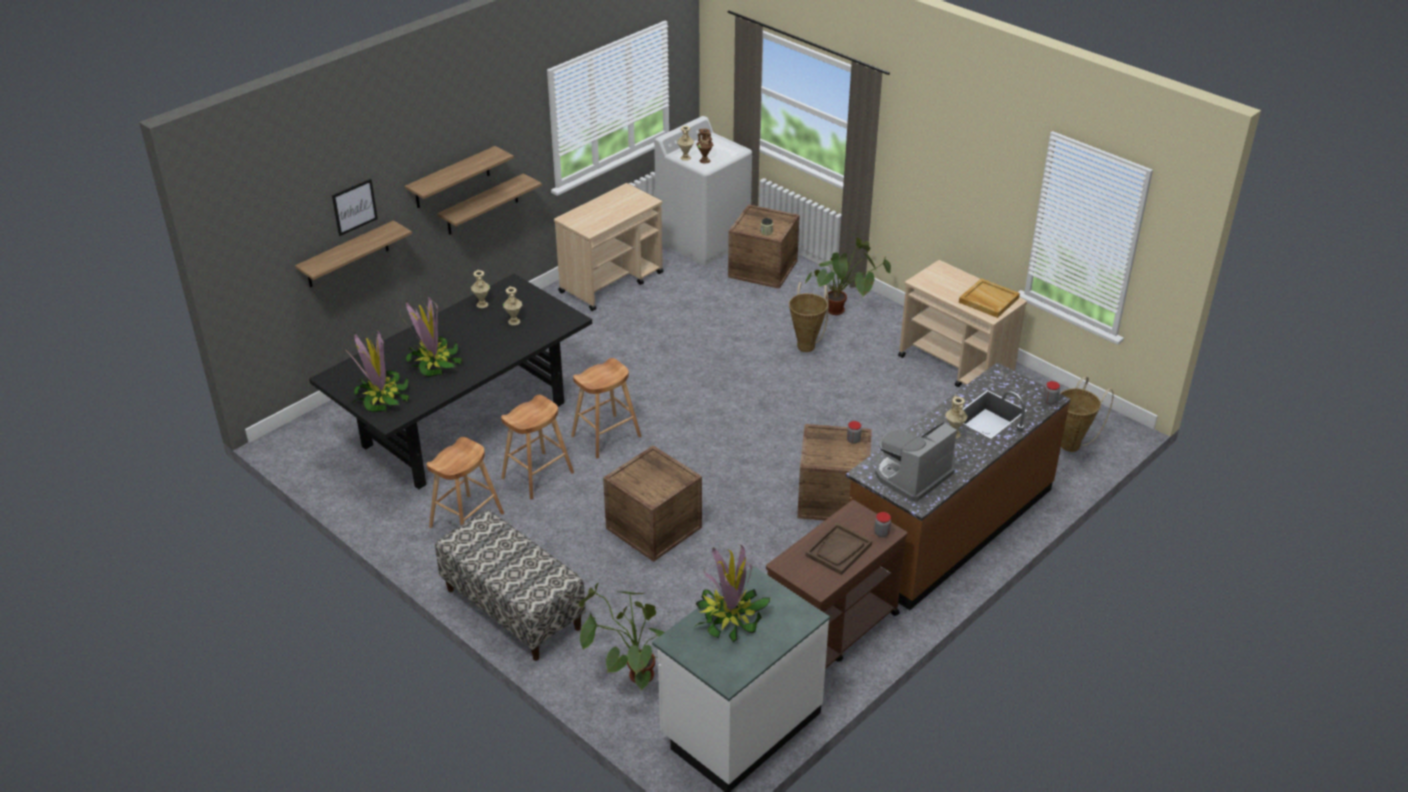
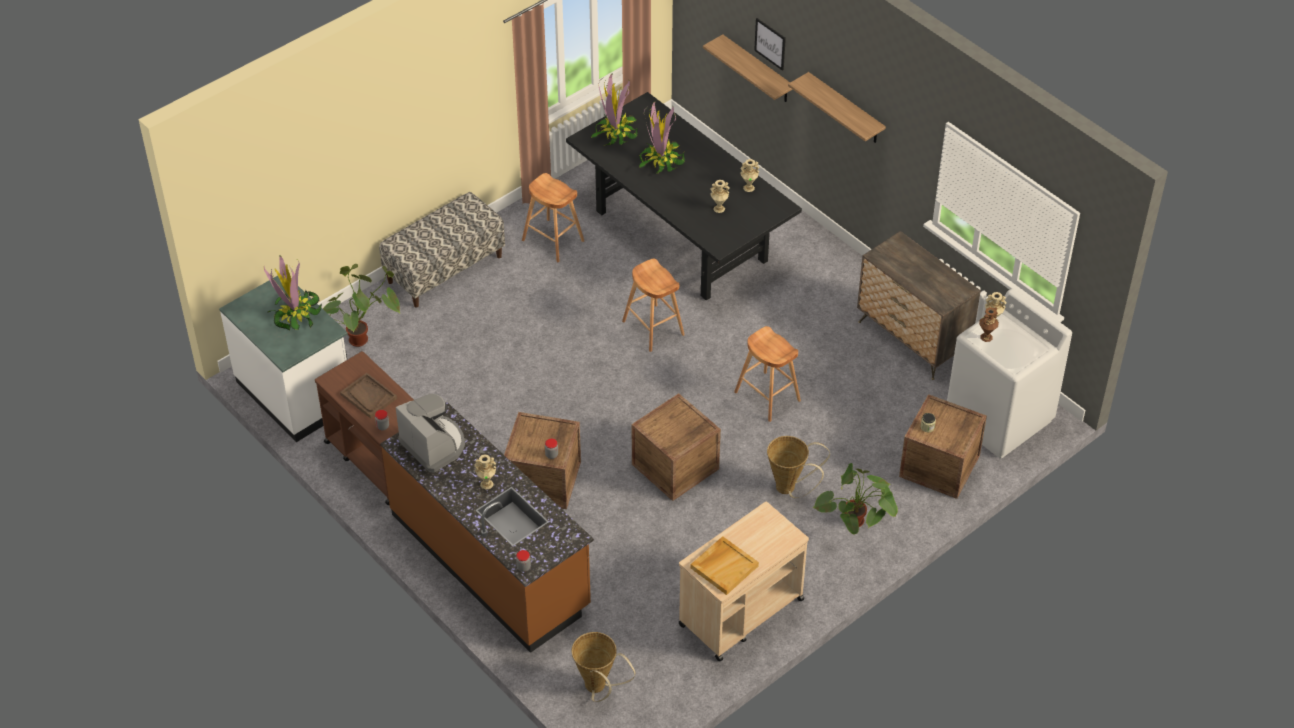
camera: 95 degrees right, 10 degrees up
(482, 205) = (865, 158): shelf -> none
(537, 475) = (604, 283): brown stool -> brown stool (767, 396)
(612, 282) = (912, 339): beige cart -> dresser
(654, 528) = (524, 355): crate -> crate (675, 466)

